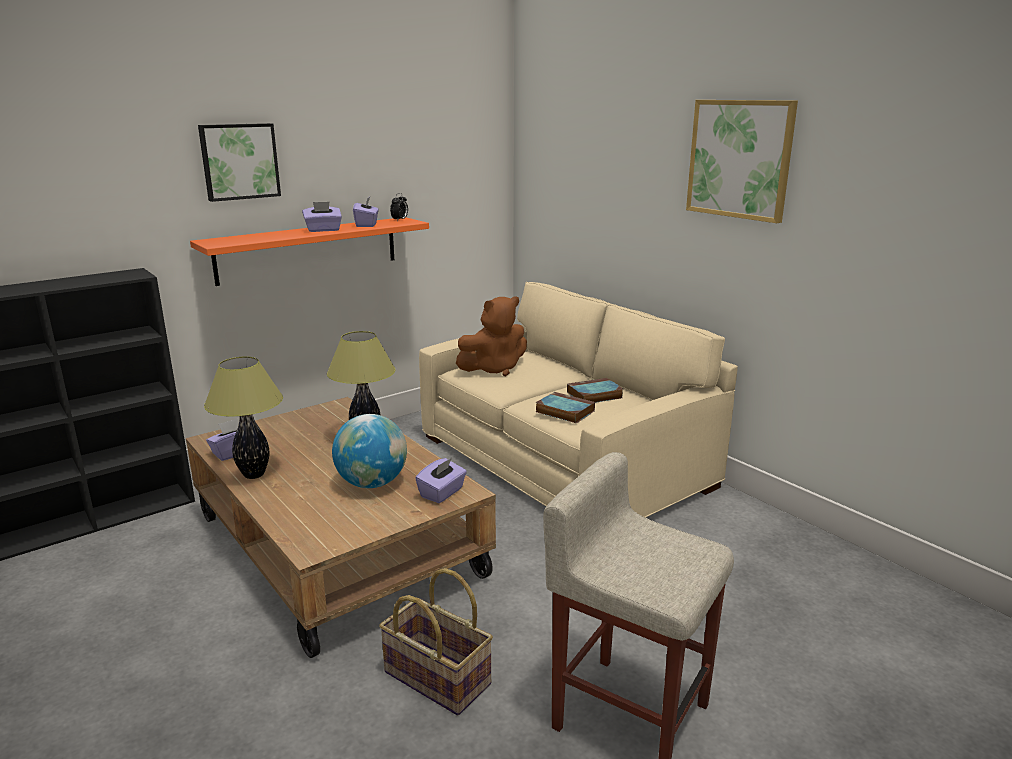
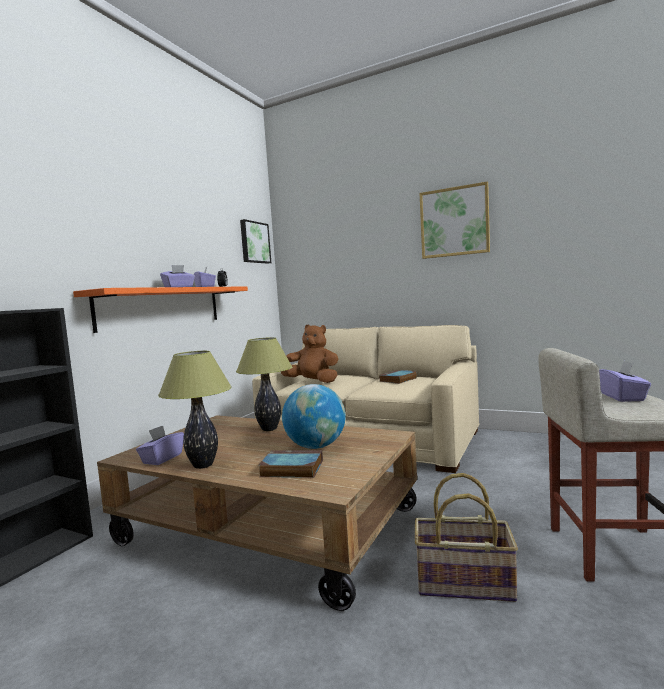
camera: 25 degrees left, 15 degrees down
(239, 161) = (112, 230): picture -> picture (254, 242)
(442, 493) = (377, 439): purple tissue box -> purple tissue box (623, 397)
(494, 369) = (313, 382): brown plush toy -> brown plush toy turned 105 degrees counterclockwise
(563, 411) = (394, 387): book -> book (290, 469)

